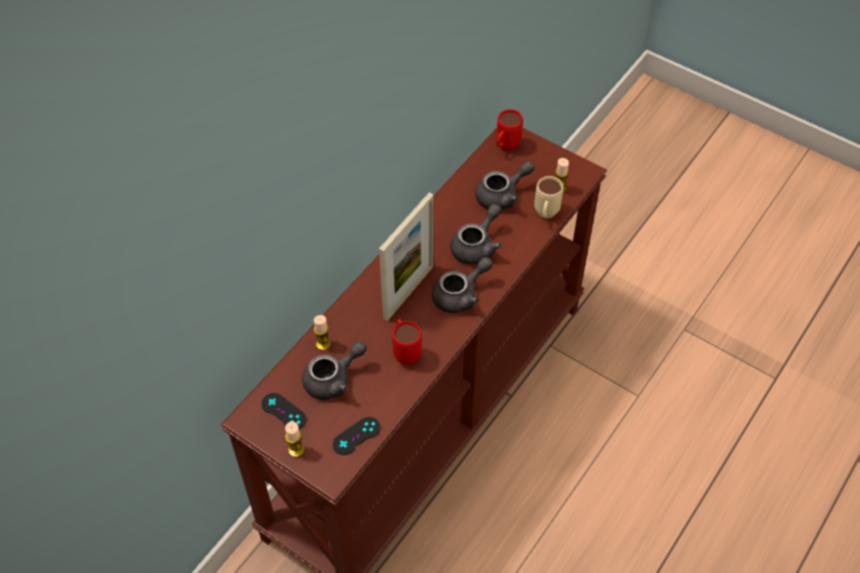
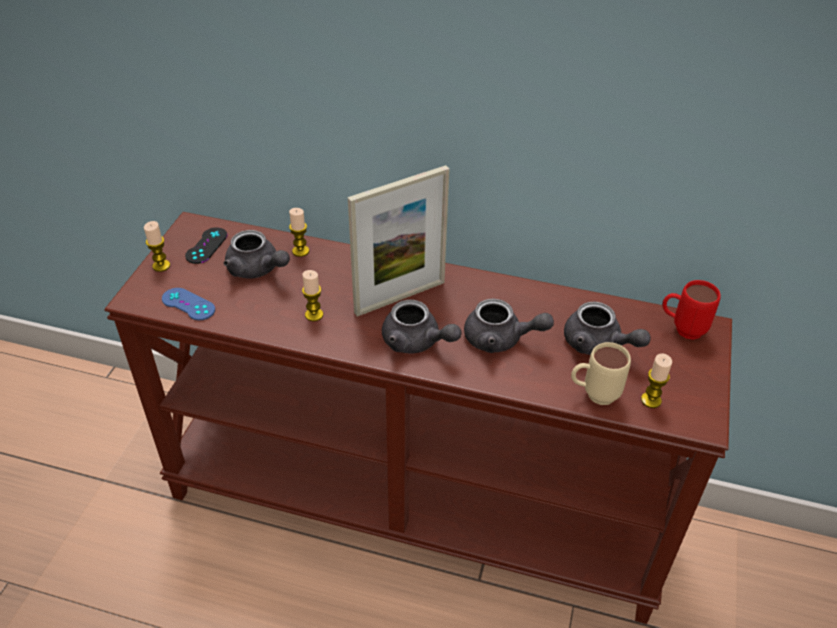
camera: 70 degrees right, 10 degrees down
(356, 436) = (188, 304): black game controller -> blue game controller
(405, 351) = (314, 315): red mug -> candle
(408, 292) = (400, 297): picture frame -> picture frame turned 45 degrees counterclockwise

